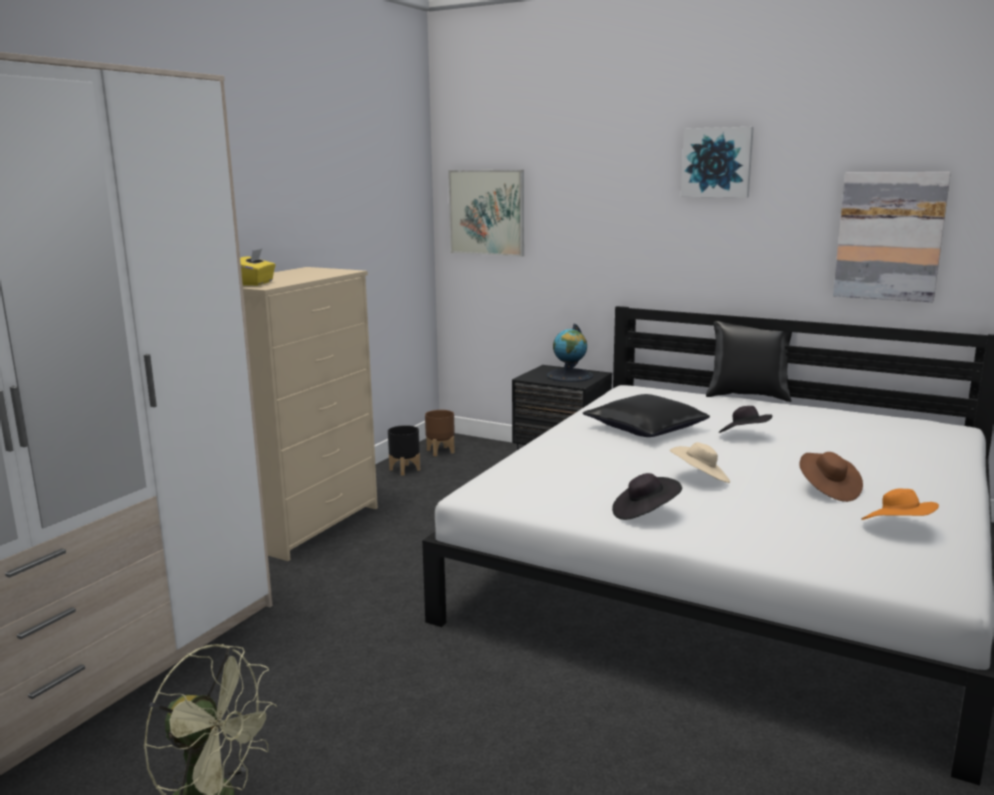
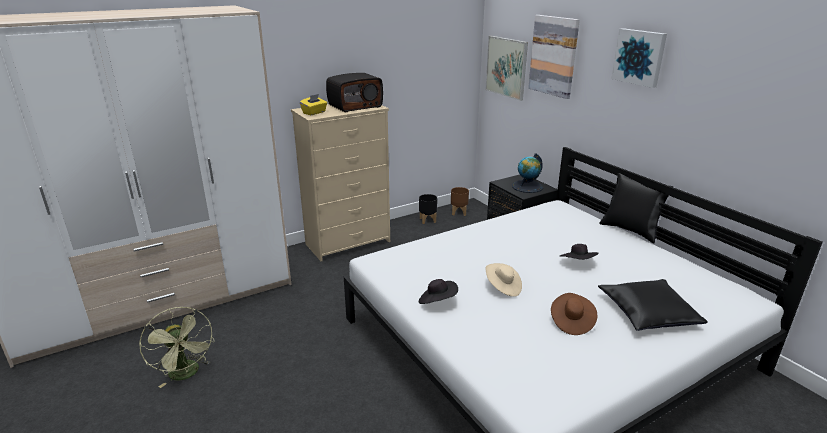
camera: 30 degrees right, 10 degrees up
(308, 273) = (355, 106): none -> radio
(645, 428) = (522, 240): black pillow -> black pillow (648, 313)
(889, 236) = (750, 138): picture -> picture (553, 56)
(898, 529) = (573, 366): orange hat -> none

